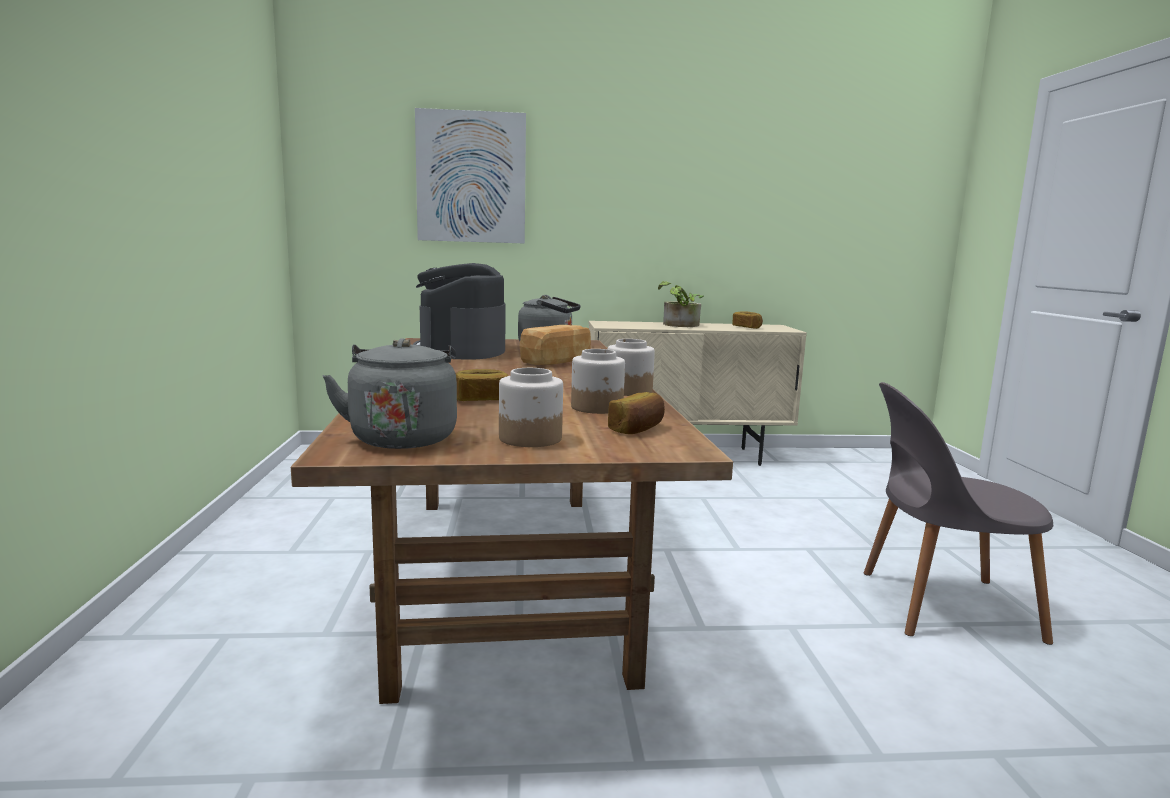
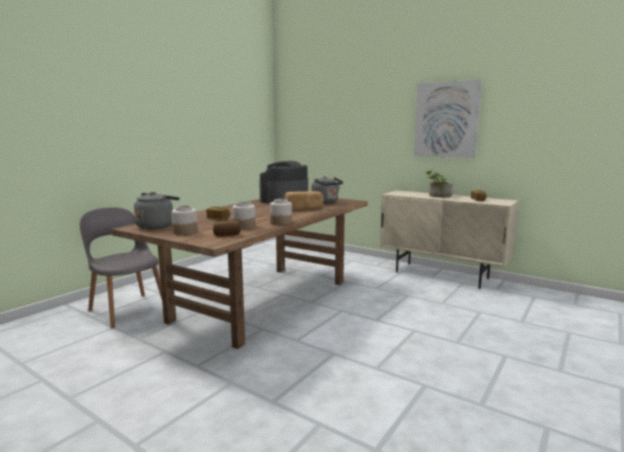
camera: 40 degrees right, 0 degrees up
(471, 177) = (343, 115): picture -> picture (446, 120)
(940, 605) = (431, 374): grey chair -> grey chair (127, 309)

